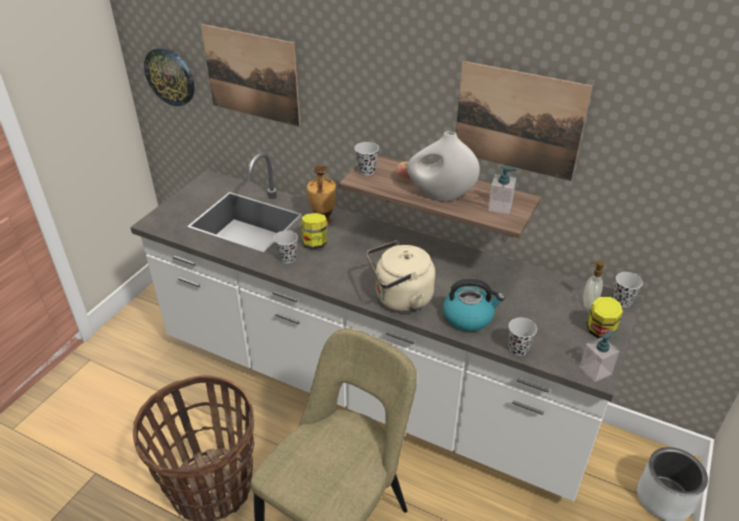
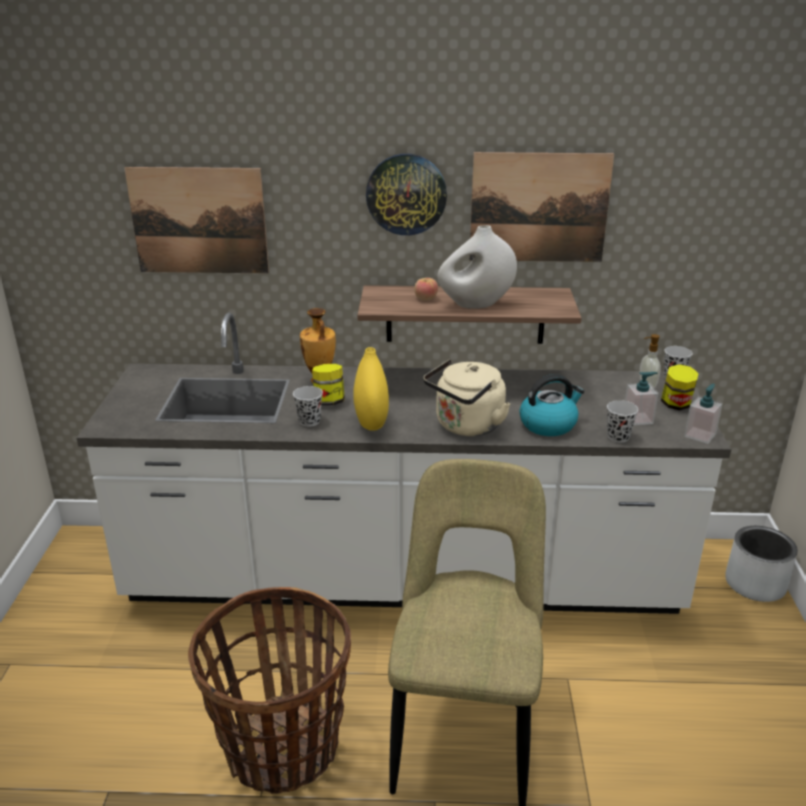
camera: 25 degrees left, 10 degrees down
(170, 76) = (71, 246): wall clock -> wall clock (406, 194)
(331, 272) = (371, 421): none -> yellow vase
(366, 171) = (378, 300): black cup -> none
(500, 207) = (542, 302): soap dispenser -> soap dispenser (638, 419)

